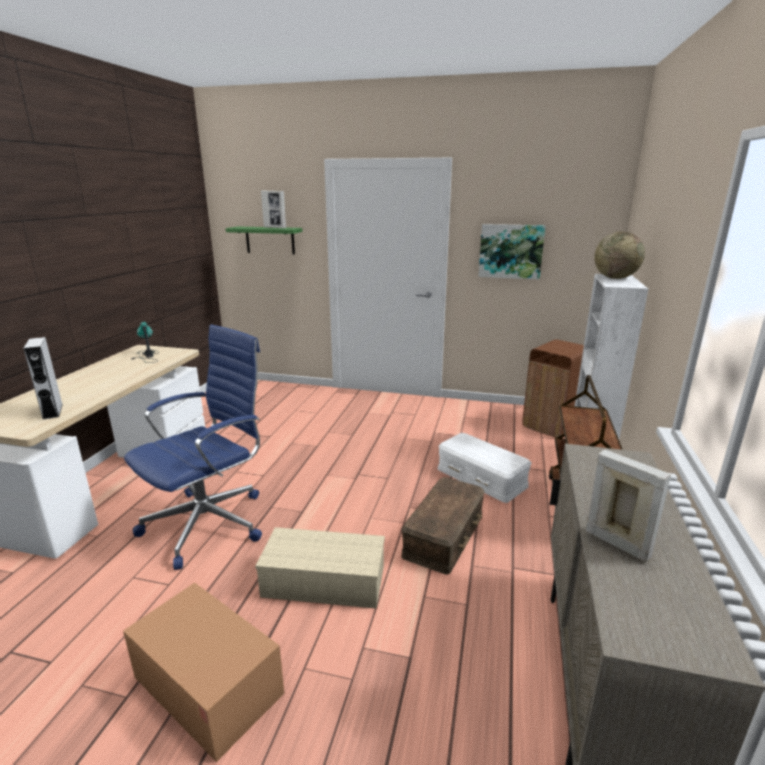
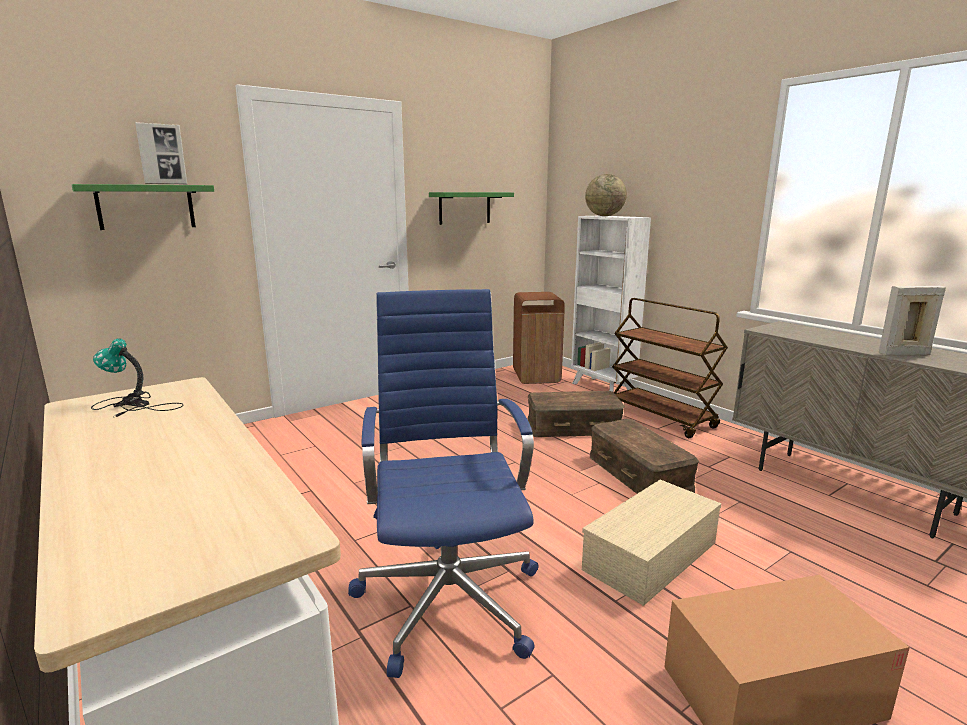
camera: 50 degrees left, 5 degrees down
(52, 411) = (234, 507): grey speaker -> none
(481, 477) = (573, 427): white storage box -> brown storage box
(510, 251) = (464, 208): picture -> green shelf

